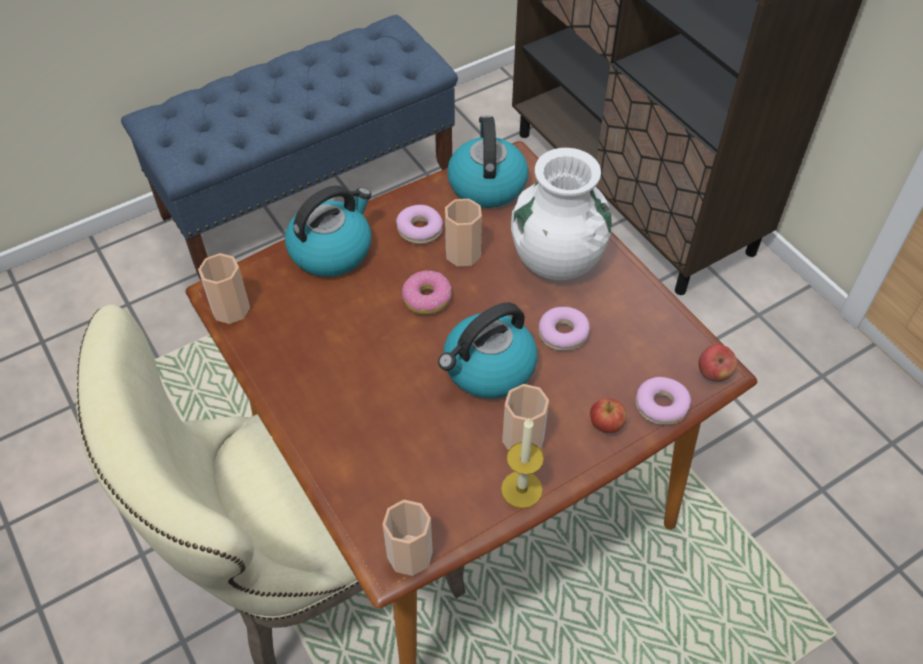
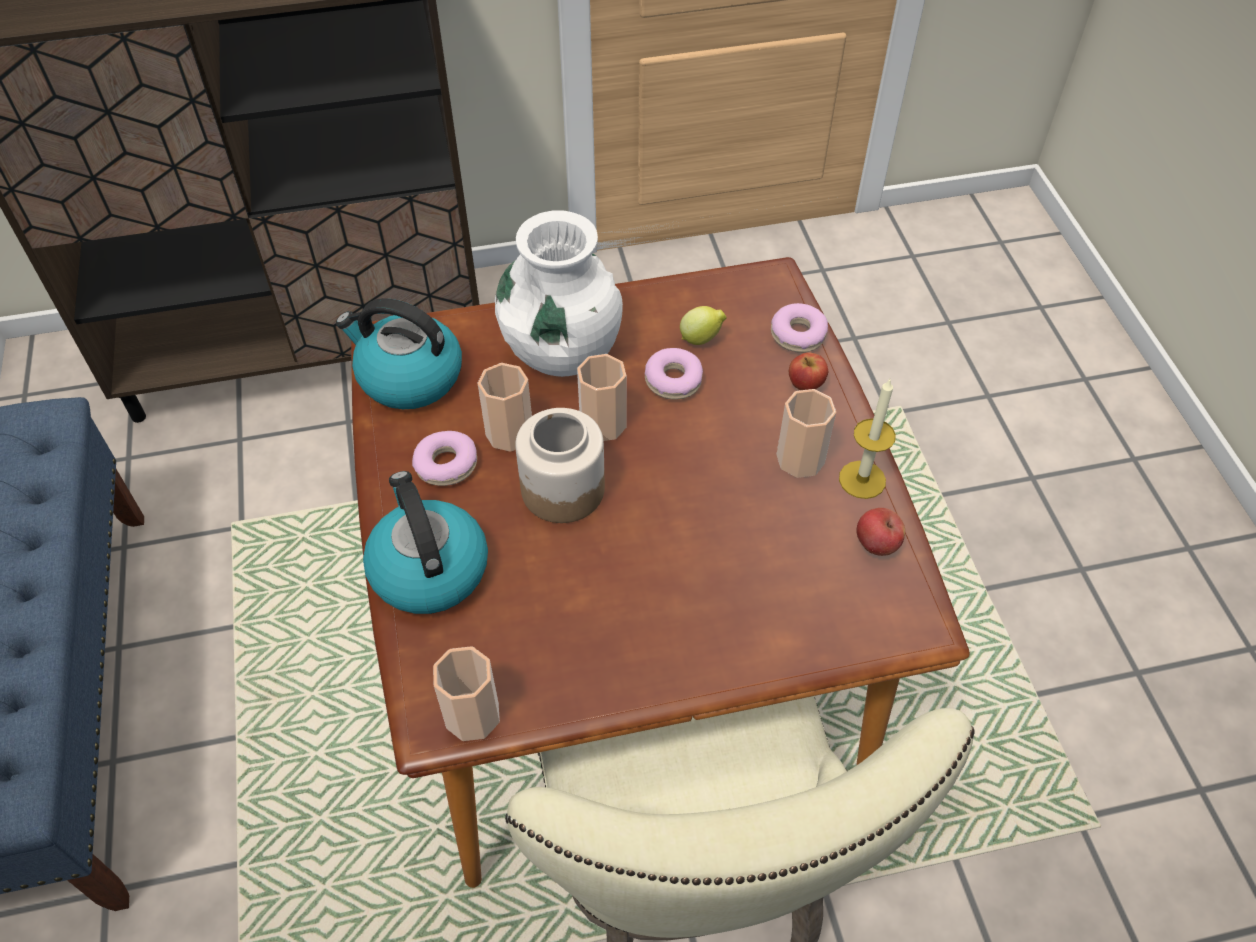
camera: 70 degrees left, 0 degrees up
(410, 554) = (915, 604): cup -> cup (603, 424)
(427, 298) = (562, 488): donut -> jar
(488, 368) = (693, 461): kettle -> none
(618, 340) = (701, 339): none -> lemon
(713, 373) = (774, 282): apple -> apple (876, 544)

